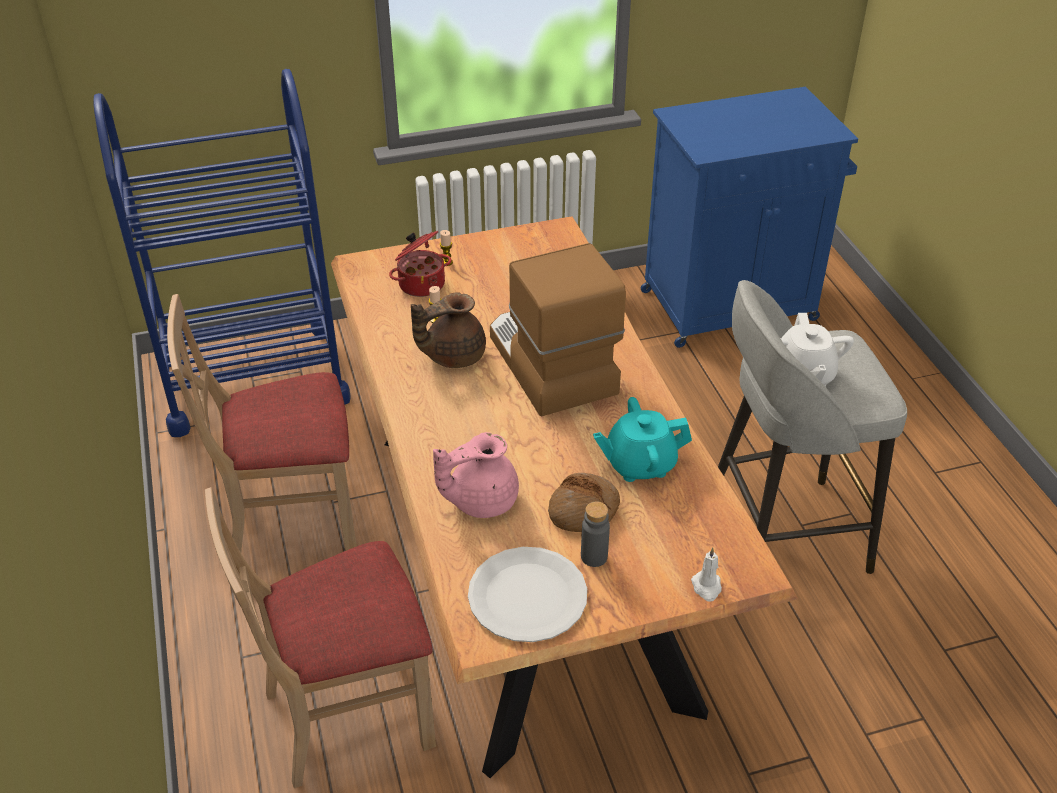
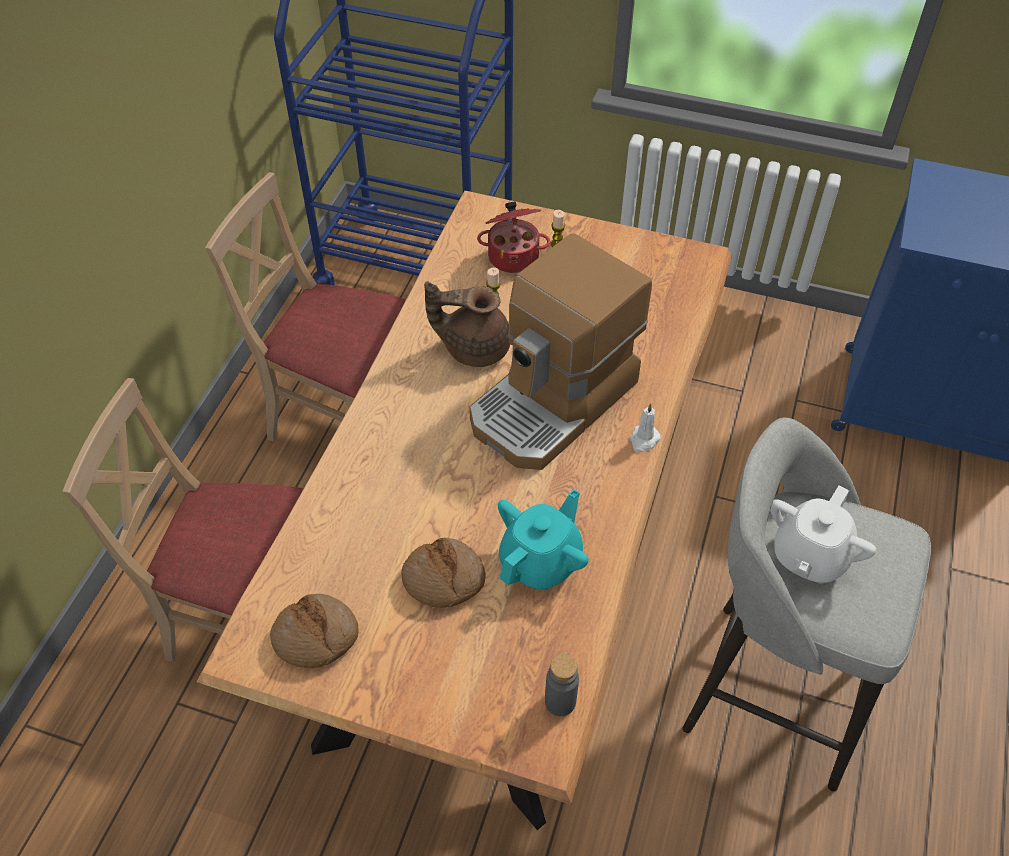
camera: 35 degrees right, 10 degrees up
(480, 500) = (364, 512): pink teapot -> none
(527, 596) = (316, 637): white plate -> bread
(549, 364) = (554, 403): coffee machine -> coffee machine turned 150 degrees counterclockwise
(594, 556) = (409, 633): grey bottle -> grey bottle (560, 701)
(639, 464) = (541, 561): turquoise teapot -> turquoise teapot turned 105 degrees clockwise
(707, 587) = (482, 734): white candle -> white candle (644, 440)

